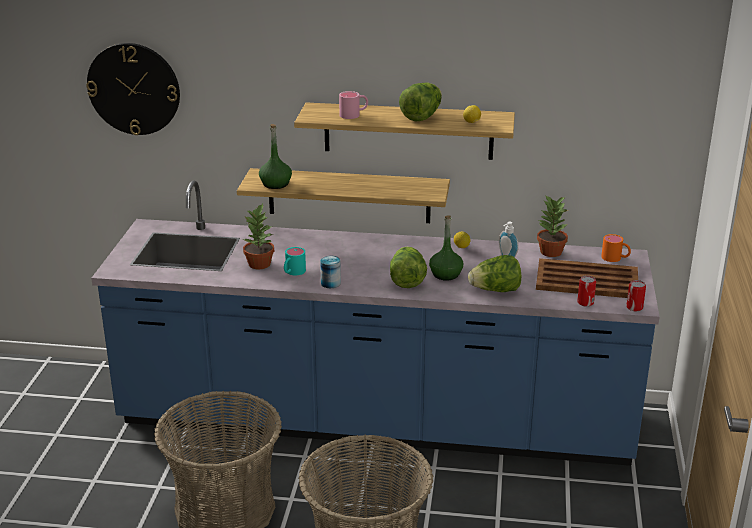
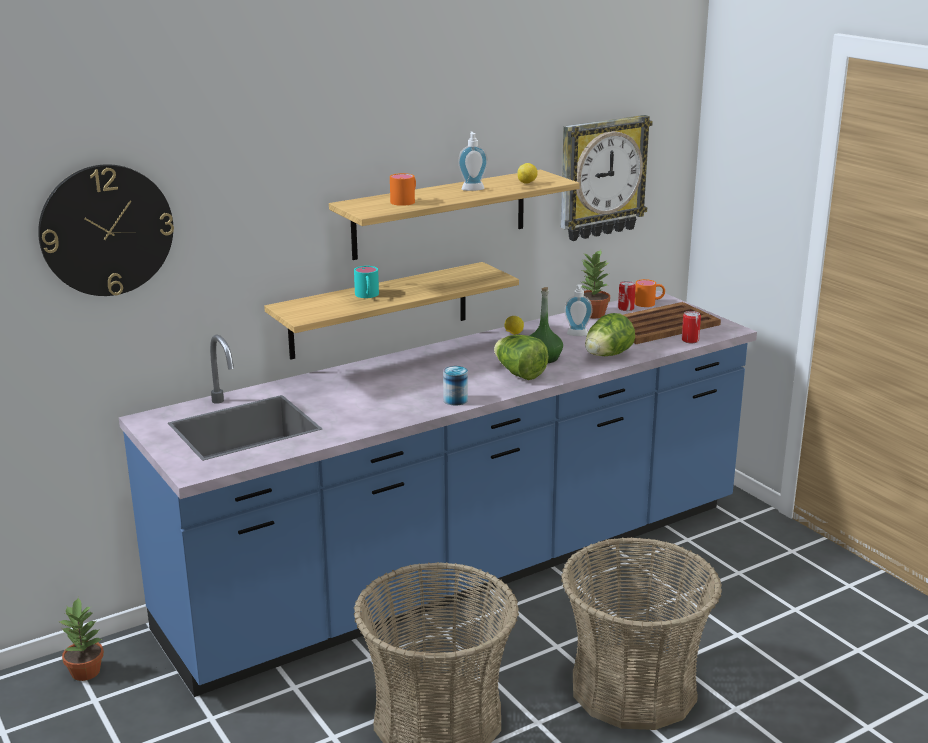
camera: 40 degrees left, 5 degrees down
(260, 264) = (352, 409): potted plant -> potted plant (86, 671)
(276, 184) = (326, 310): green bottle -> none
(293, 272) = (400, 404): turquoise mug -> turquoise mug (367, 296)
(354, 114) = (406, 201): pink mug -> orange mug
(422, 116) = (472, 188): lettuce -> soap dispenser
(585, 131) = (601, 177): none -> wall clock
(634, 307) = (729, 331): can -> can (626, 308)

